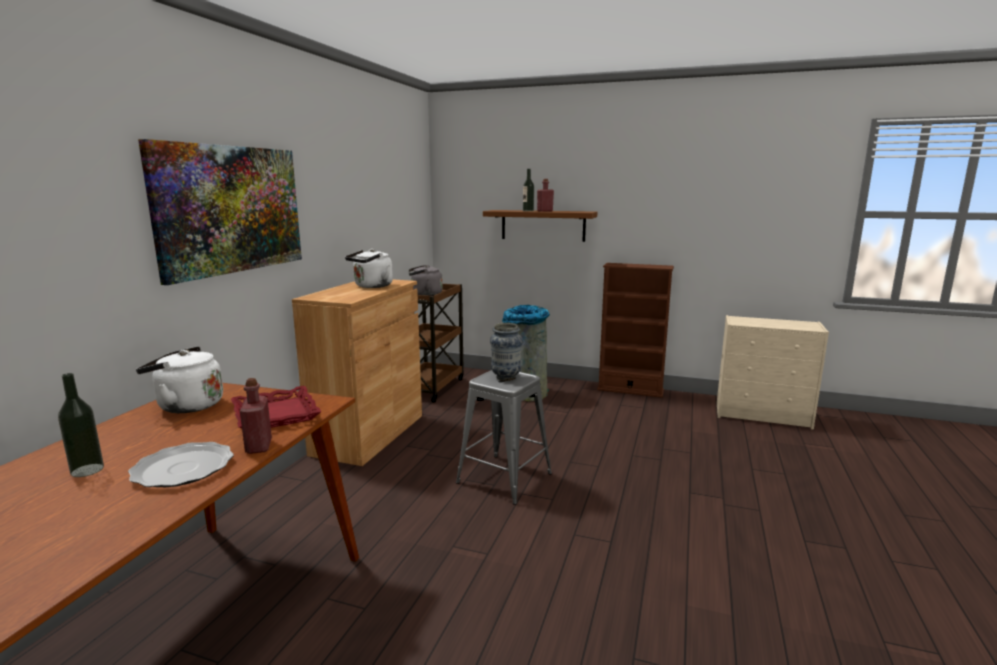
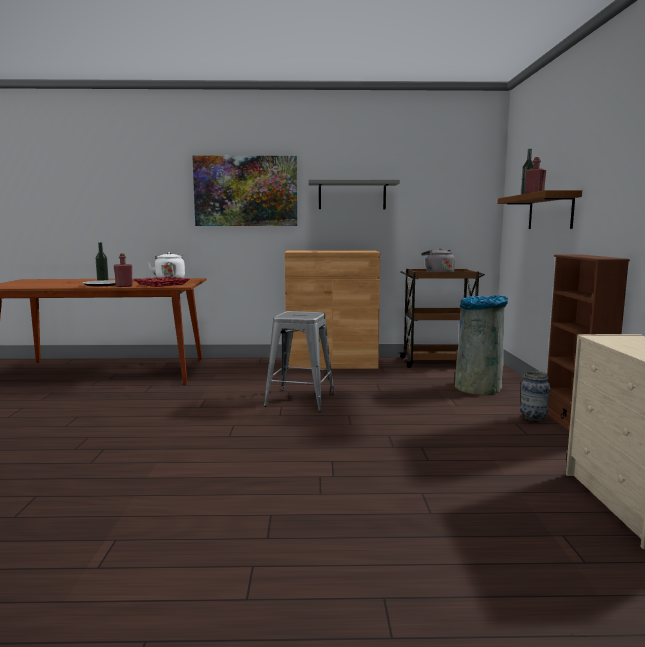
camera: 70 degrees right, 5 degrees down
(342, 208) = (352, 195): none -> grey shelf
(371, 286) = (342, 251): white kettle -> none
(506, 377) = (302, 315): vase -> vase (533, 419)

